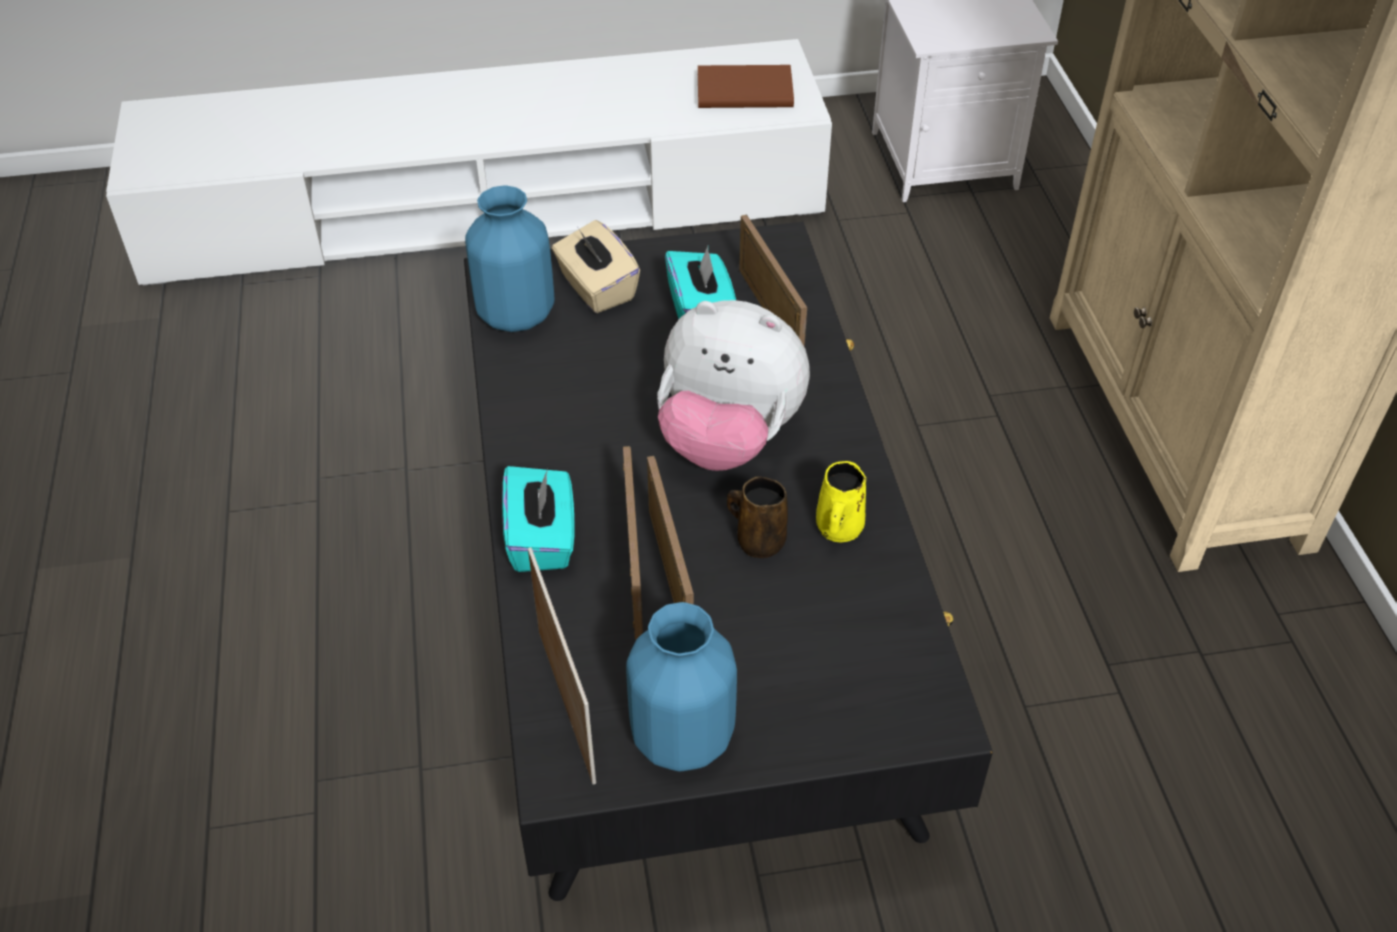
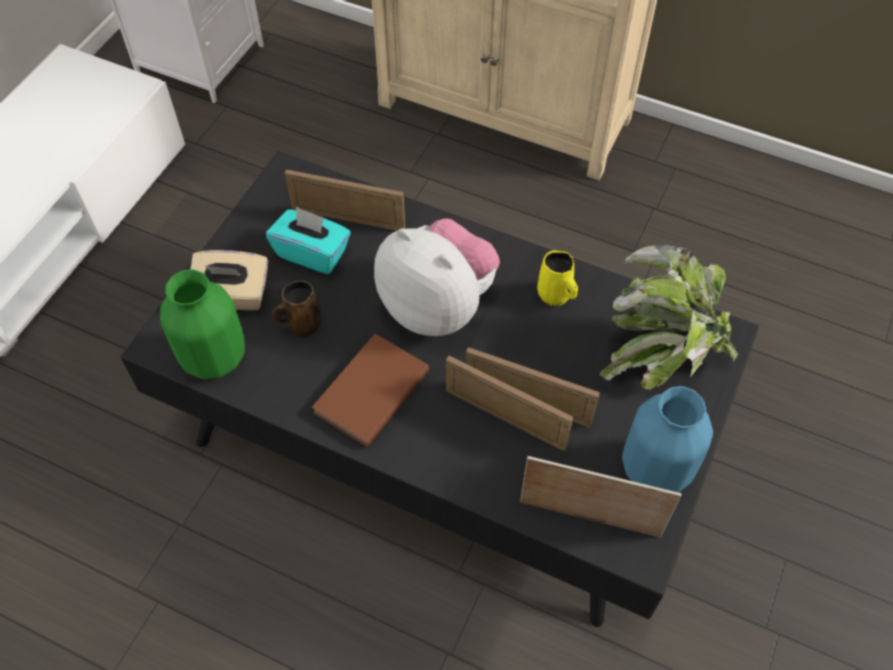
camera: 55 degrees left, 10 degrees up
(515, 314) = (213, 357): blue vase -> green vase
(542, 539) = (442, 457): turquoise tissue box -> none
(728, 439) = (438, 305): plush toy -> plush toy turned 105 degrees counterclockwise
(743, 90) = (79, 103): brown book -> brown book (368, 391)
(758, 540) = (533, 340): brown mug -> brown mug (302, 324)
(853, 670) = (664, 353): none -> potted plant

